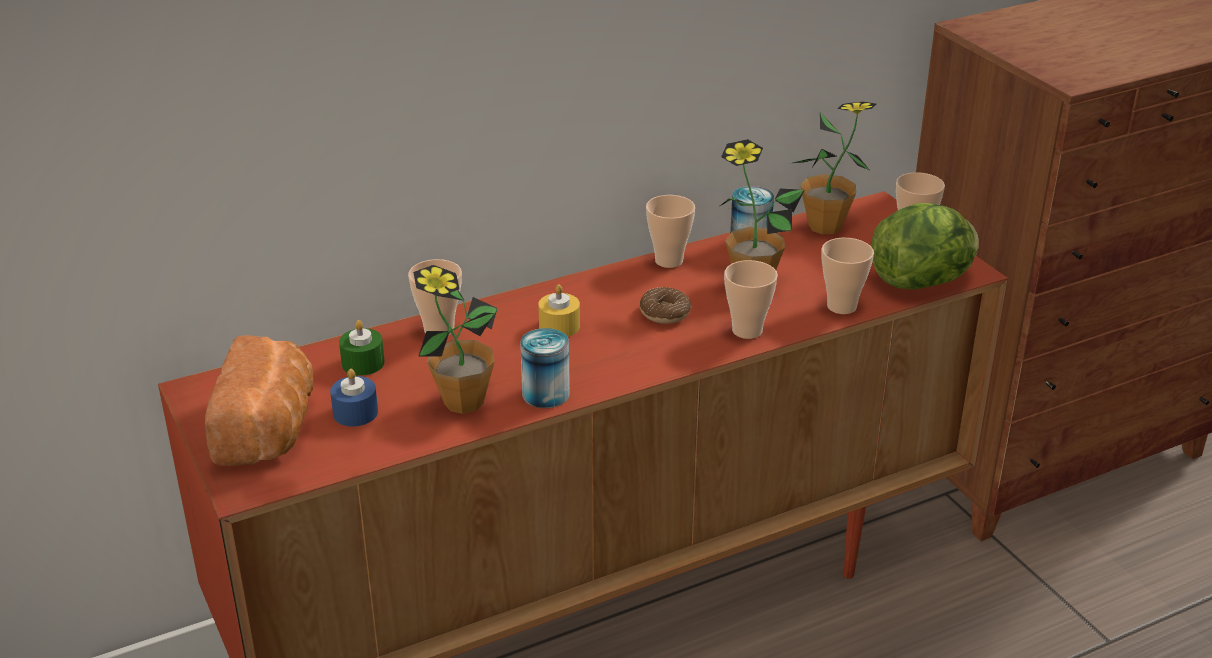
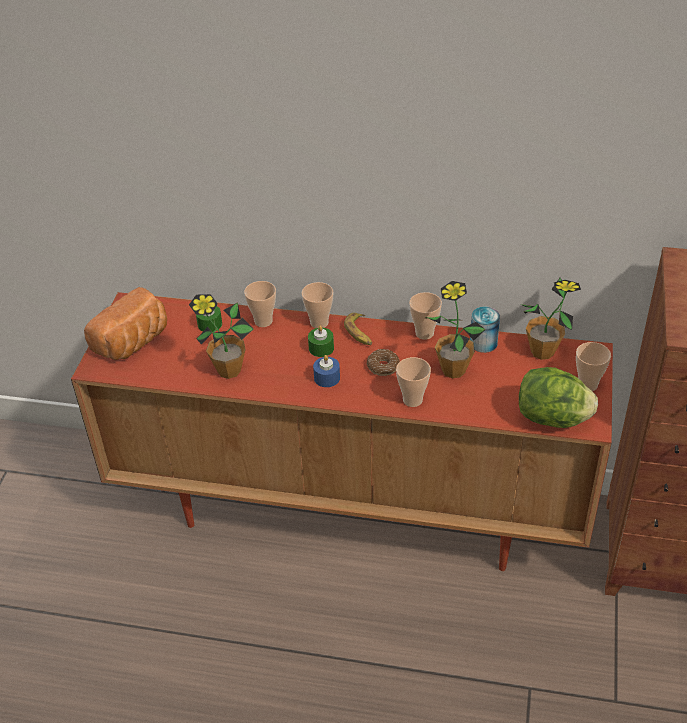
camera: 40 degrees right, 10 degrees up
(355, 413) = (177, 351): blue candle -> blue candle (327, 378)
(546, 394) = (270, 386): can -> none
(559, 326) = (321, 348): yellow candle -> green candle
(588, 291) = (360, 333): none -> banana
(841, 306) = (484, 411): cup -> cup (319, 323)

